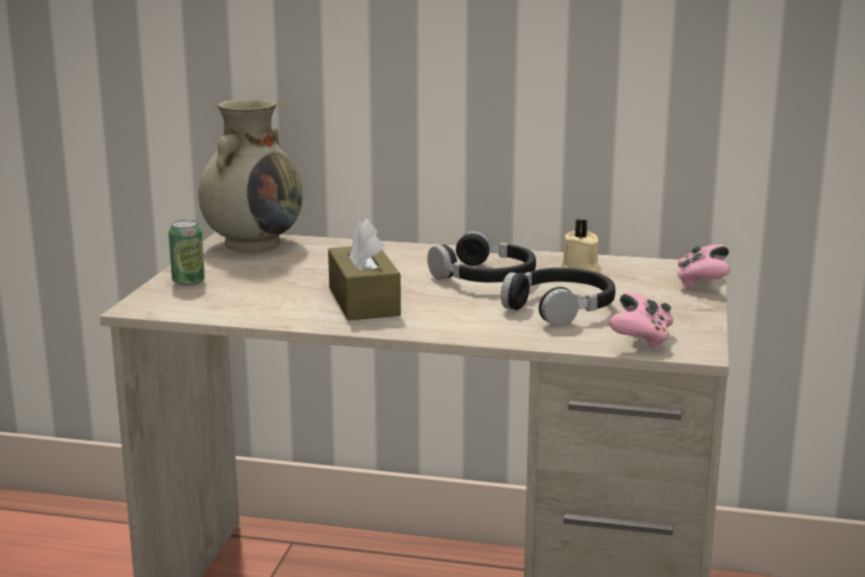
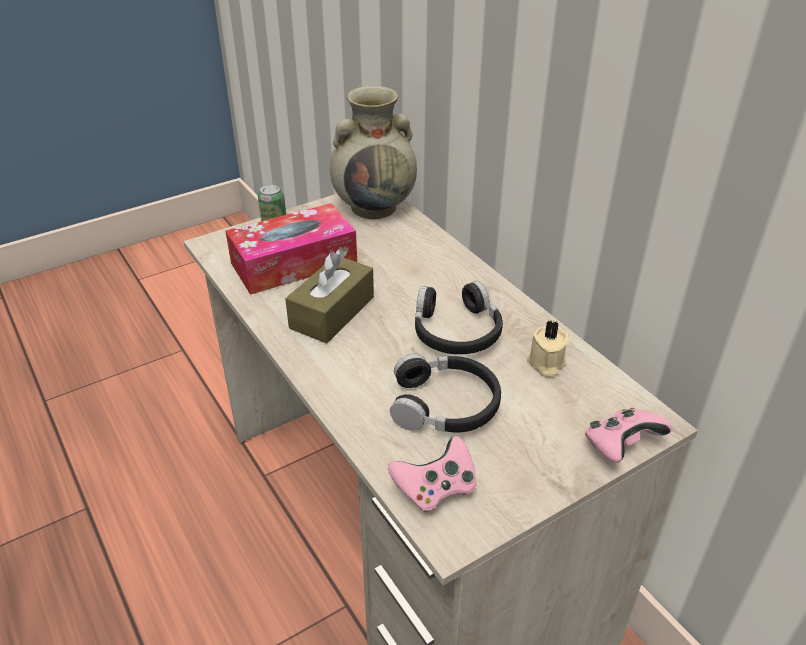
camera: 45 degrees right, 20 degrees up
(258, 291) = (294, 263): none -> tissue box

